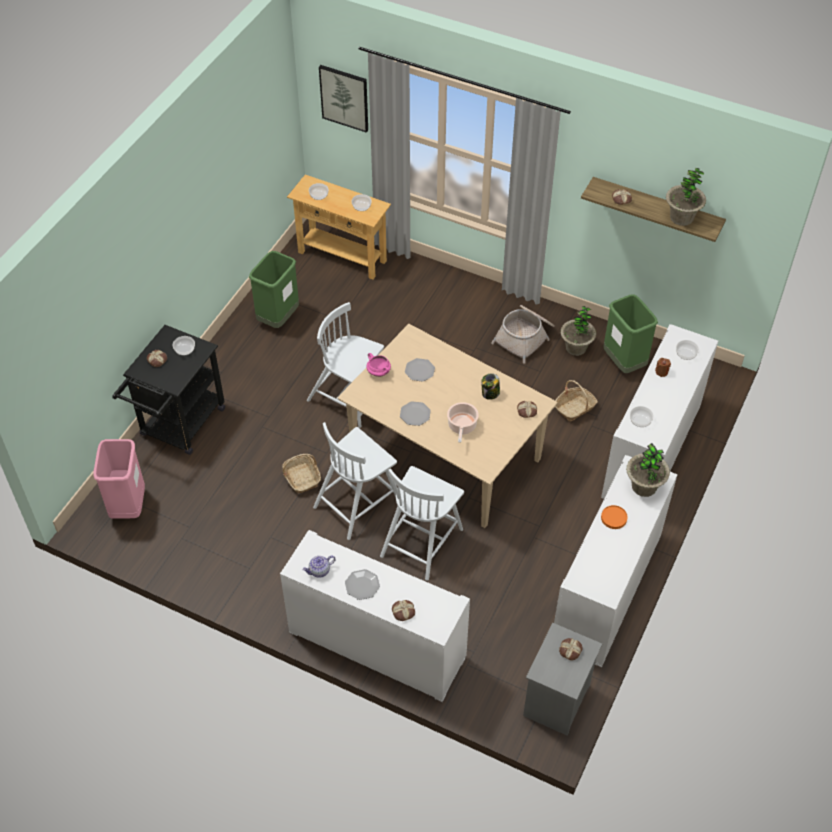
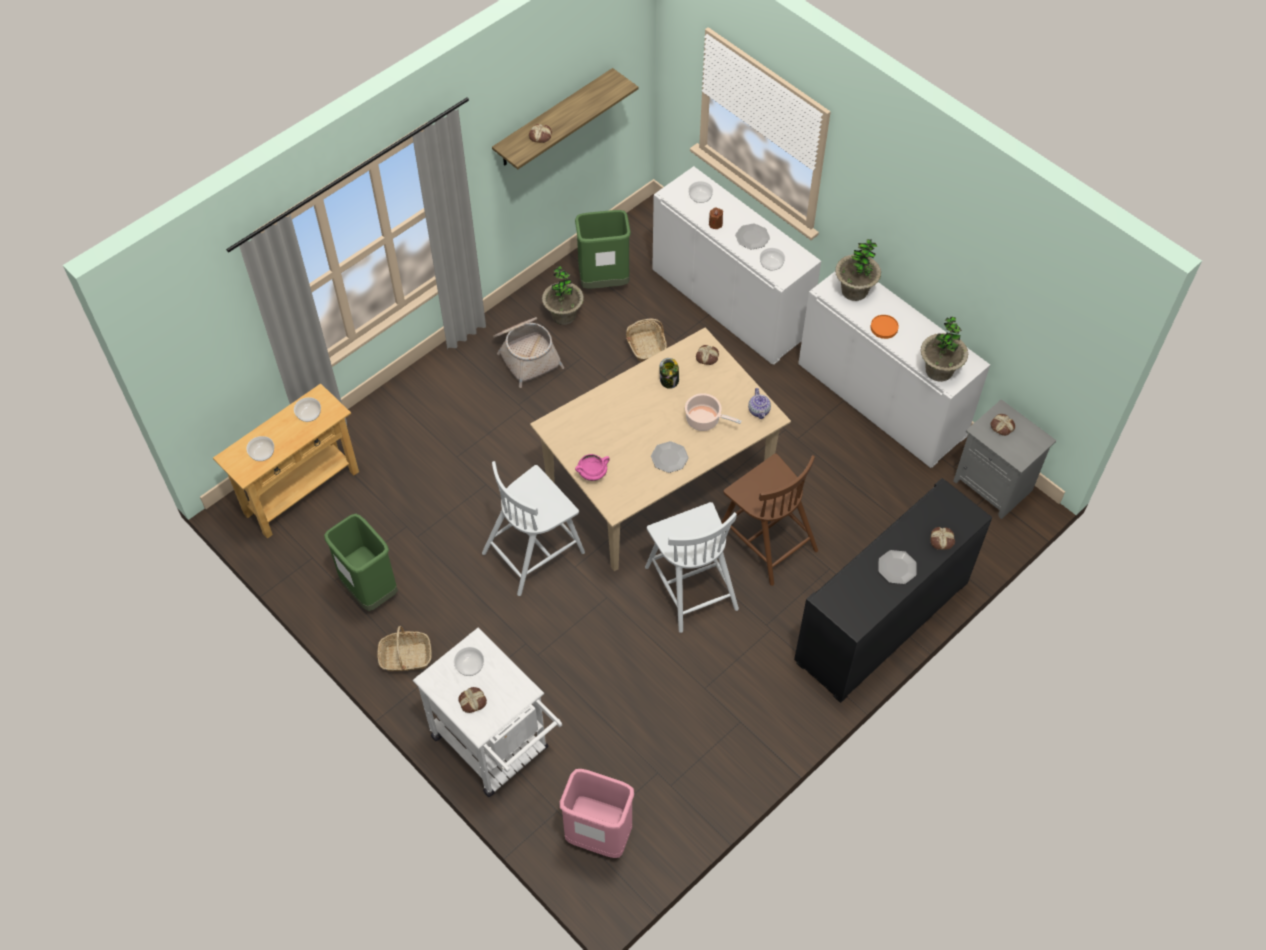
camera: 70 degrees left, 5 degrees up
(179, 427) = (496, 749): black cart -> white cart
(302, 478) = (633, 633): basket -> basket (405, 657)
(319, 571) = (866, 603): teapot -> teapot (759, 411)
(344, 97) = (211, 330): picture -> none
(377, 644) = (882, 621): white cabinet -> black cabinet
(419, 370) = (607, 434): plate -> plate (752, 237)
(422, 541) = (765, 540): white chair -> brown chair
(681, 218) = (594, 99): potted plant -> potted plant (939, 370)

